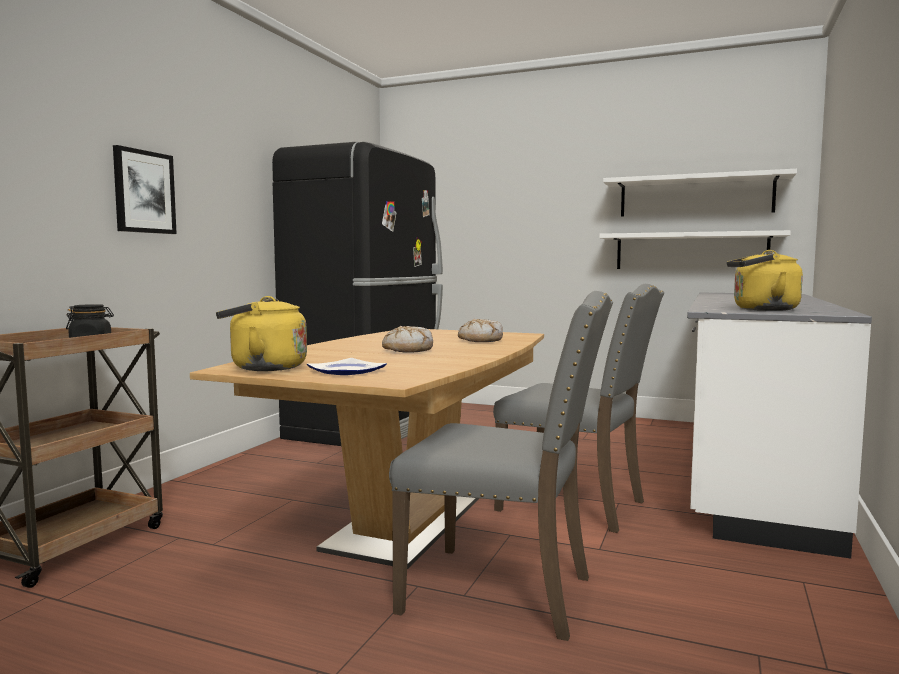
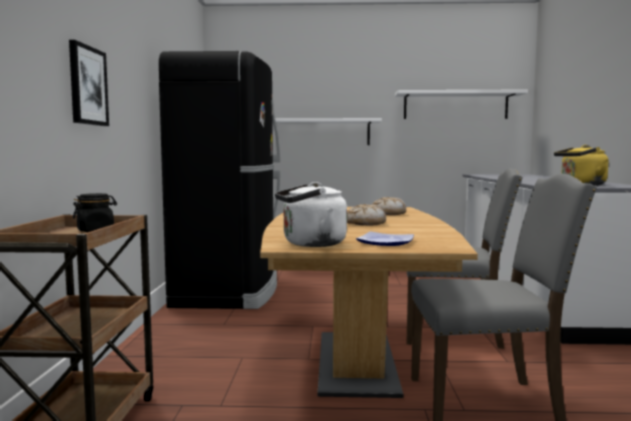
camera: 20 degrees left, 0 degrees up
(263, 368) = (310, 244): yellow kettle -> white kettle
(690, 251) = (452, 145): white shelf -> white shelf (318, 132)

